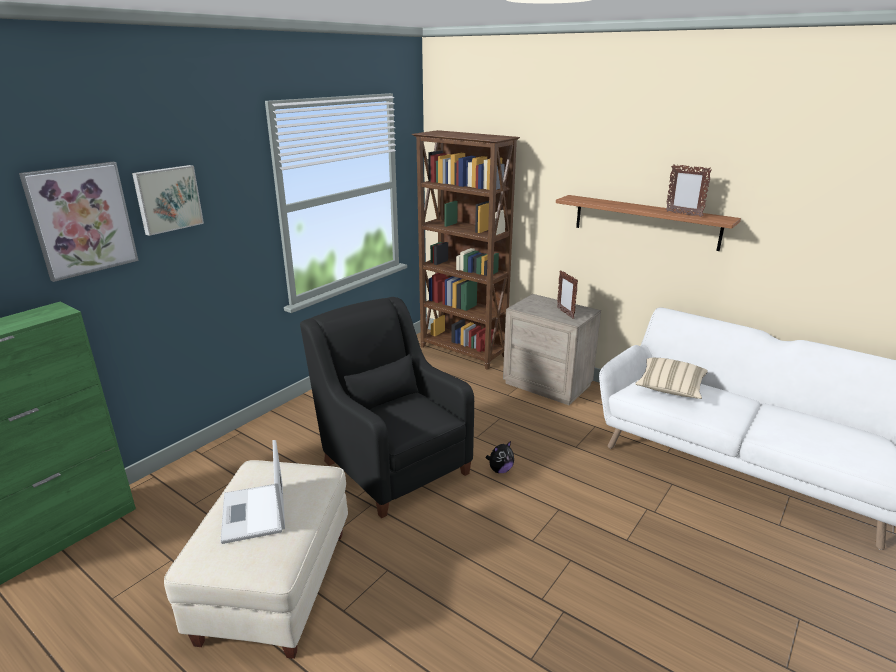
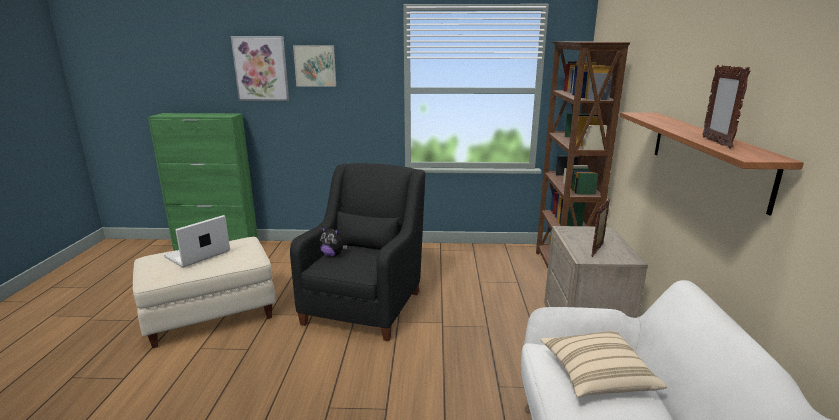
camera: 55 degrees right, 5 degrees down
(500, 470) = (410, 354): plush toy -> plush toy (332, 255)

